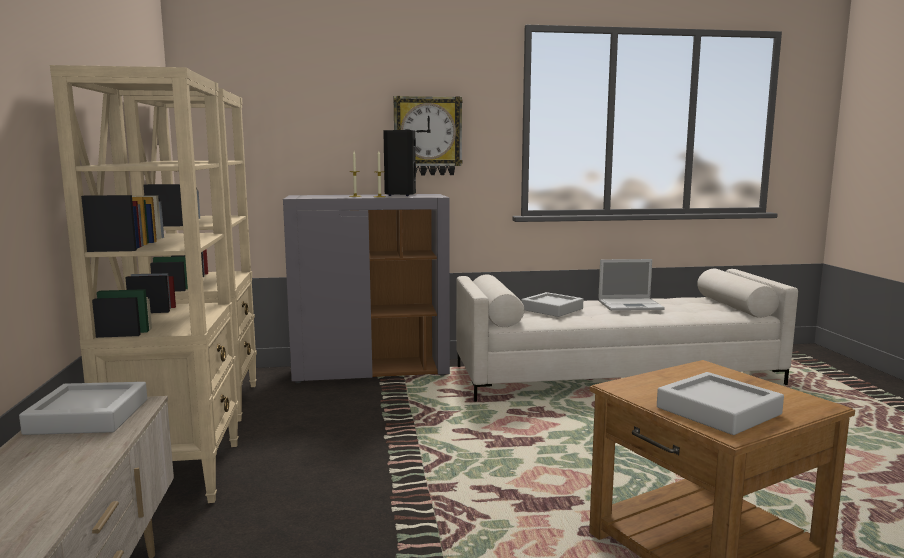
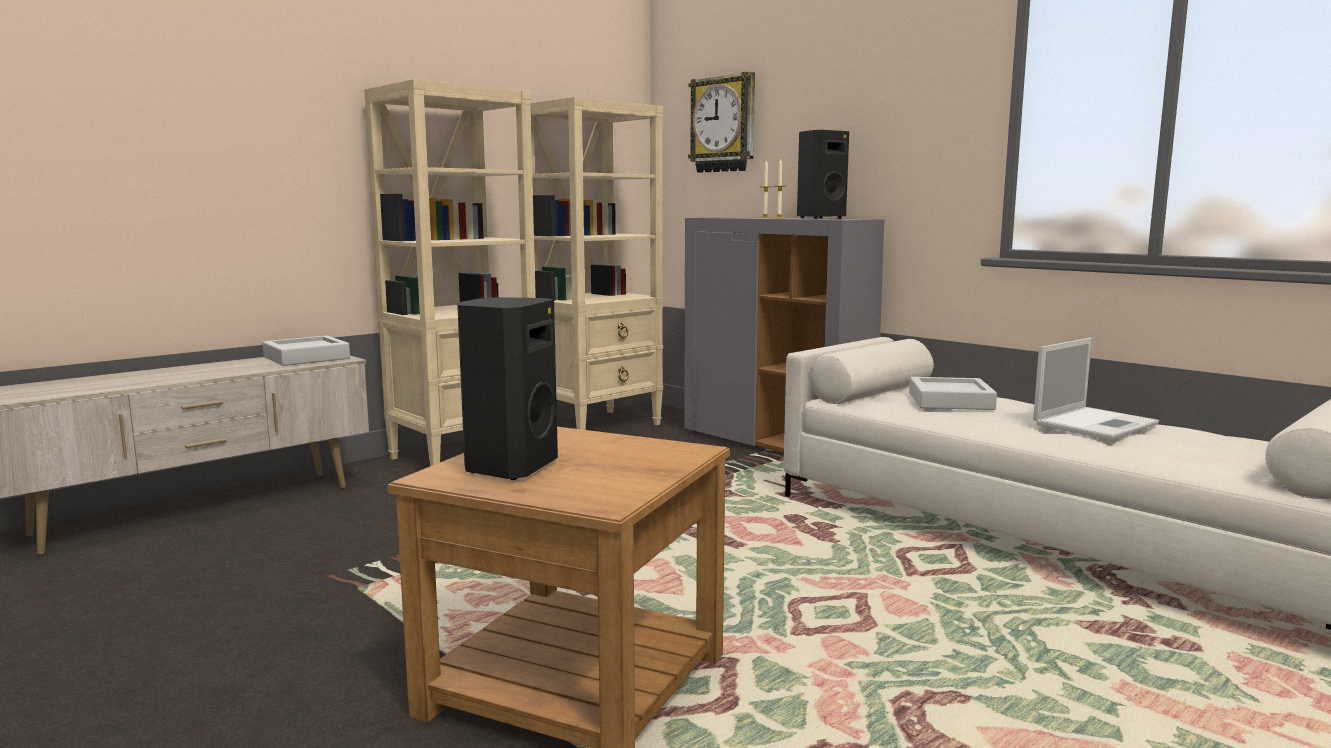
camera: 55 degrees right, 0 degrees up
(427, 136) = (878, 138): wall clock -> wall clock (724, 124)
(631, 305) = (1095, 424): laptop -> laptop turned 90 degrees counterclockwise
(718, 411) = (508, 467): grey tray -> black speaker

